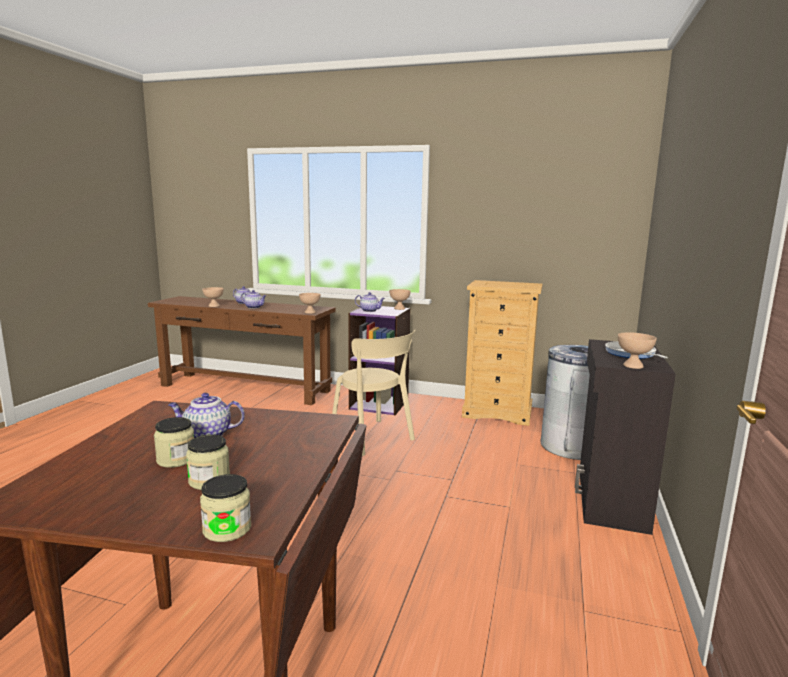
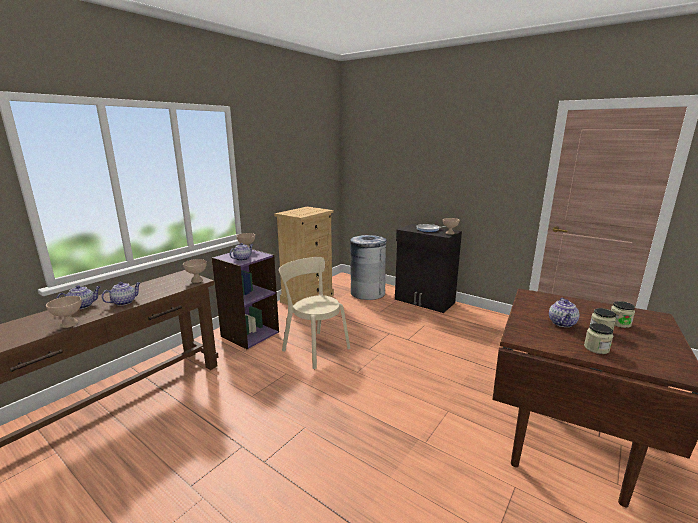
camera: 70 degrees left, 5 degrees up
(227, 529) = (659, 320): jar -> jar (596, 348)
(373, 438) = (314, 348): beige chair -> beige chair turned 120 degrees counterclockwise

